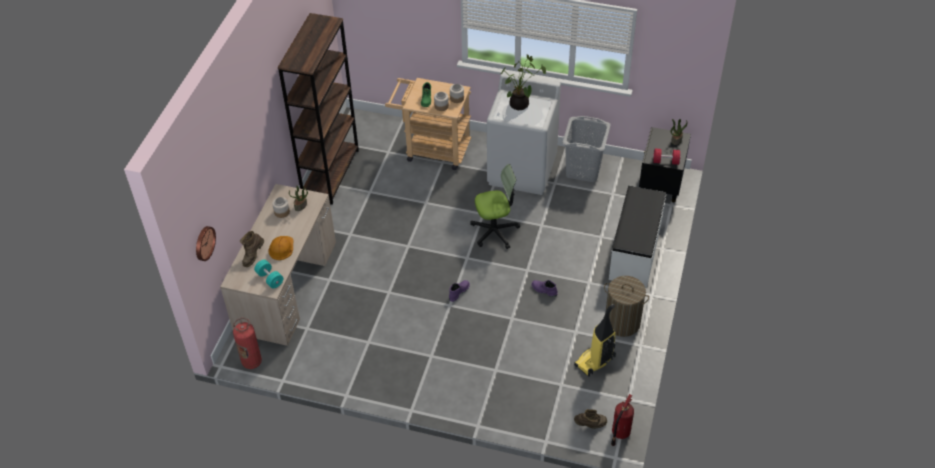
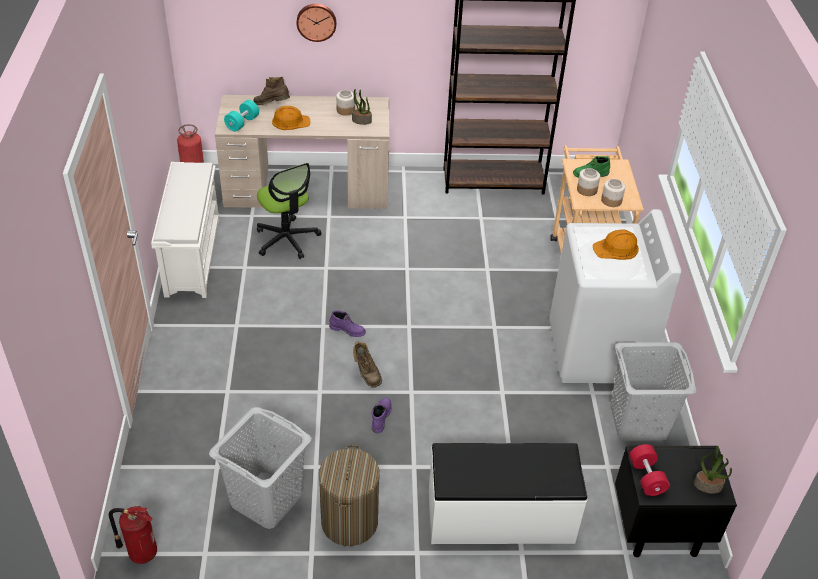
camera: 70 degrees right, 5 degrees down
(204, 243) = (213, 24): wall clock -> wall clock (316, 21)
(341, 374) = (192, 256): none -> white shoe rack
(495, 231) = (467, 345): office chair -> office chair (287, 239)
(520, 105) = (616, 248): potted plant -> orange hard hat
(590, 425) = (151, 513): brown boot -> brown boot (366, 373)
(595, 362) = (265, 500): vacuum cleaner -> grey laundry basket

